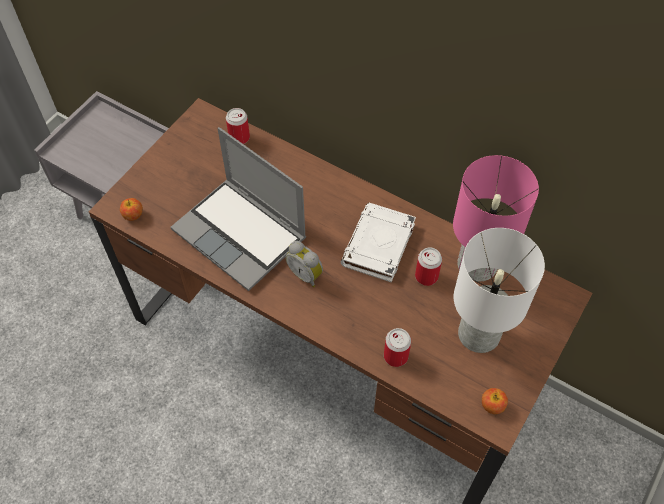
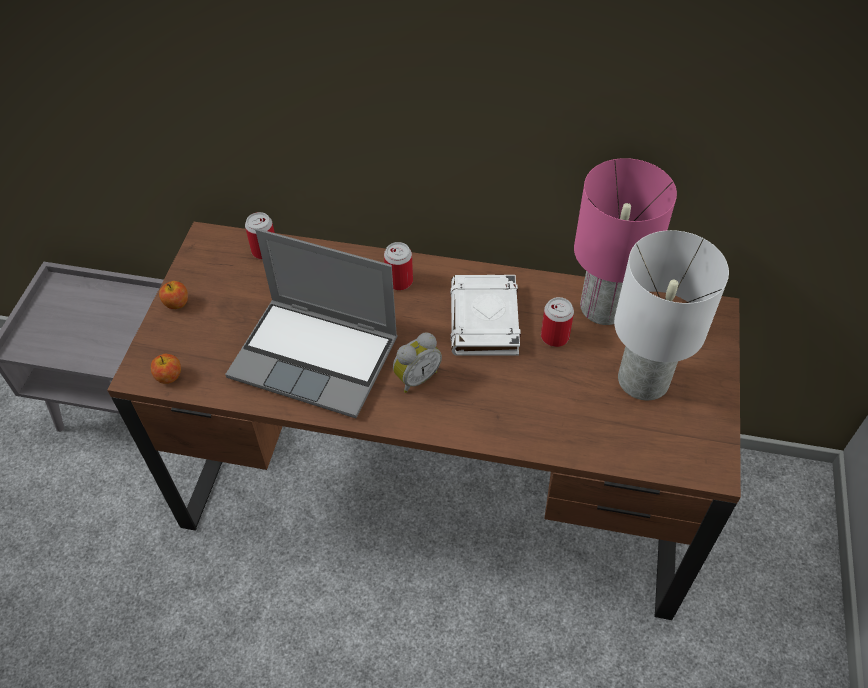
camera: 20 degrees left, 5 degrees down
(306, 274) = (416, 377): alarm clock -> alarm clock turned 60 degrees counterclockwise
(395, 356) = (563, 434): can -> can (399, 281)
(492, 405) = (696, 452): apple -> apple (176, 303)

